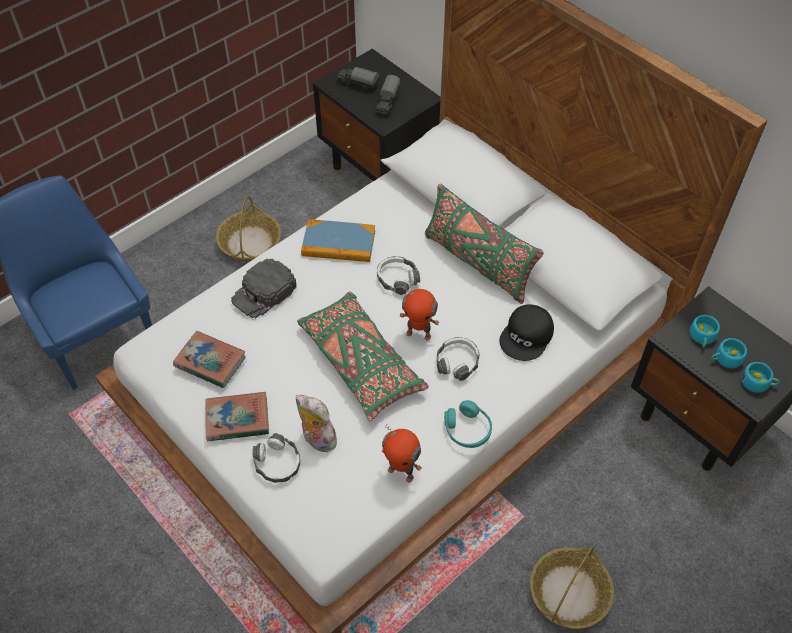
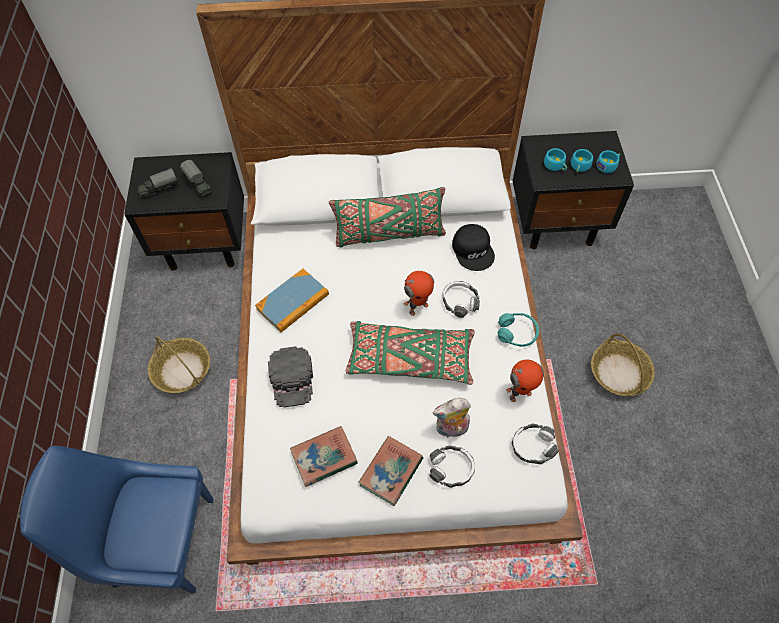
camera: 50 degrees left, 5 degrees up
(397, 279) = (359, 288): headphones -> headphones (533, 446)

